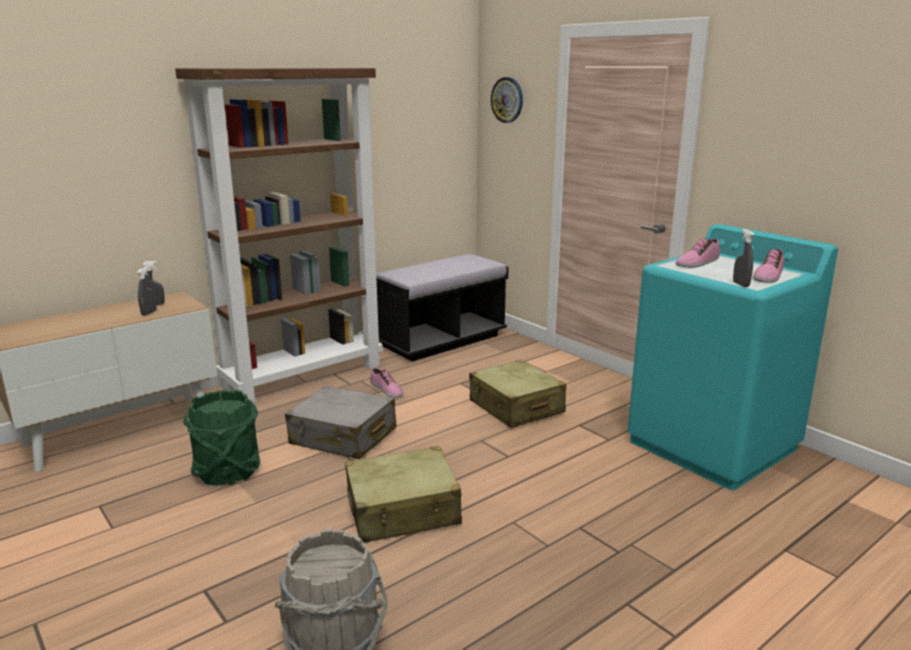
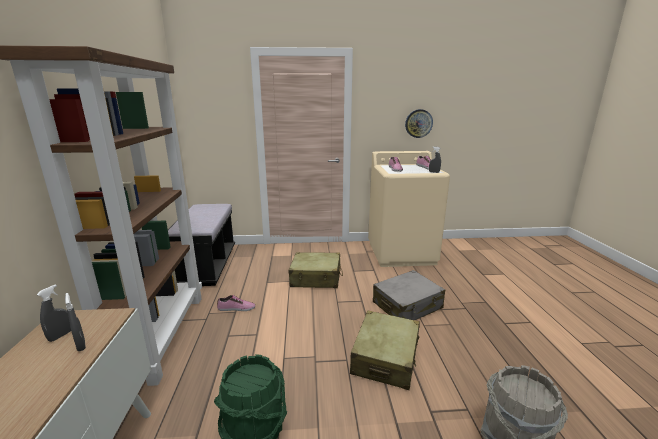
camera: 55 degrees left, 0 degrees up
(343, 437) = (274, 349): grey suitcase -> grey suitcase (407, 306)
(507, 100) = (207, 96): wall clock -> wall clock (418, 123)
(713, 445) = (401, 253): turquoise washing machine -> beige washing machine

